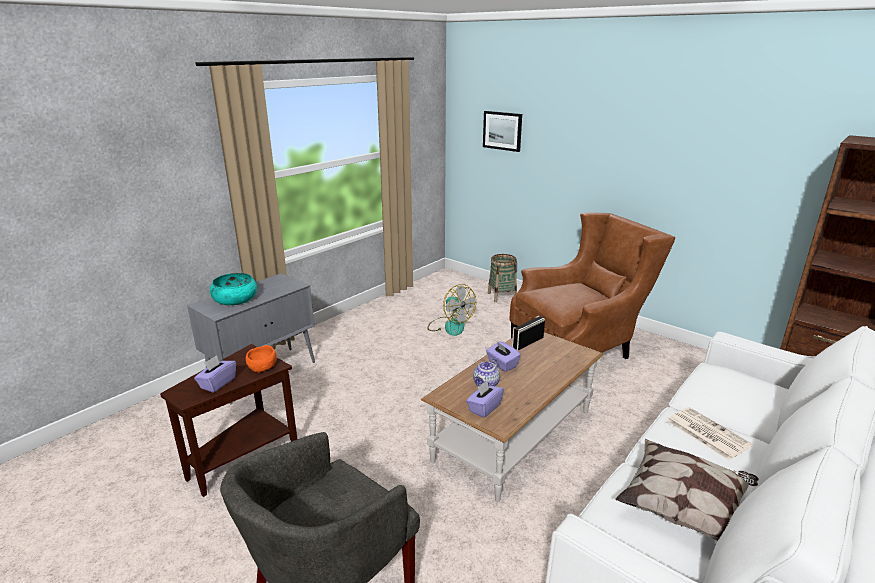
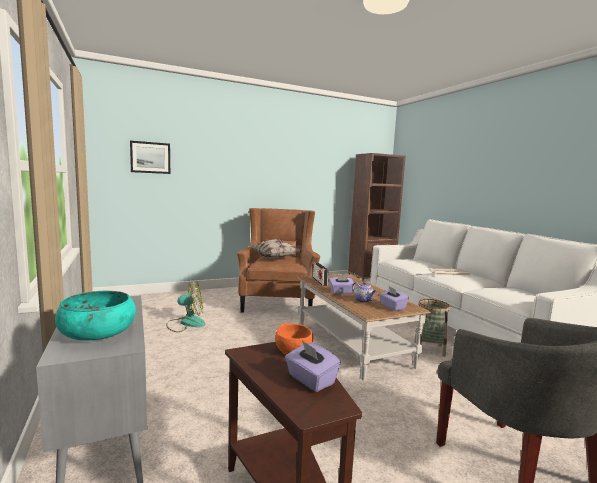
camera: 65 degrees left, 15 degrees down
(501, 296) = (176, 297): basket -> basket (429, 349)
(684, 508) = (506, 289): pillow -> pillow (275, 258)

